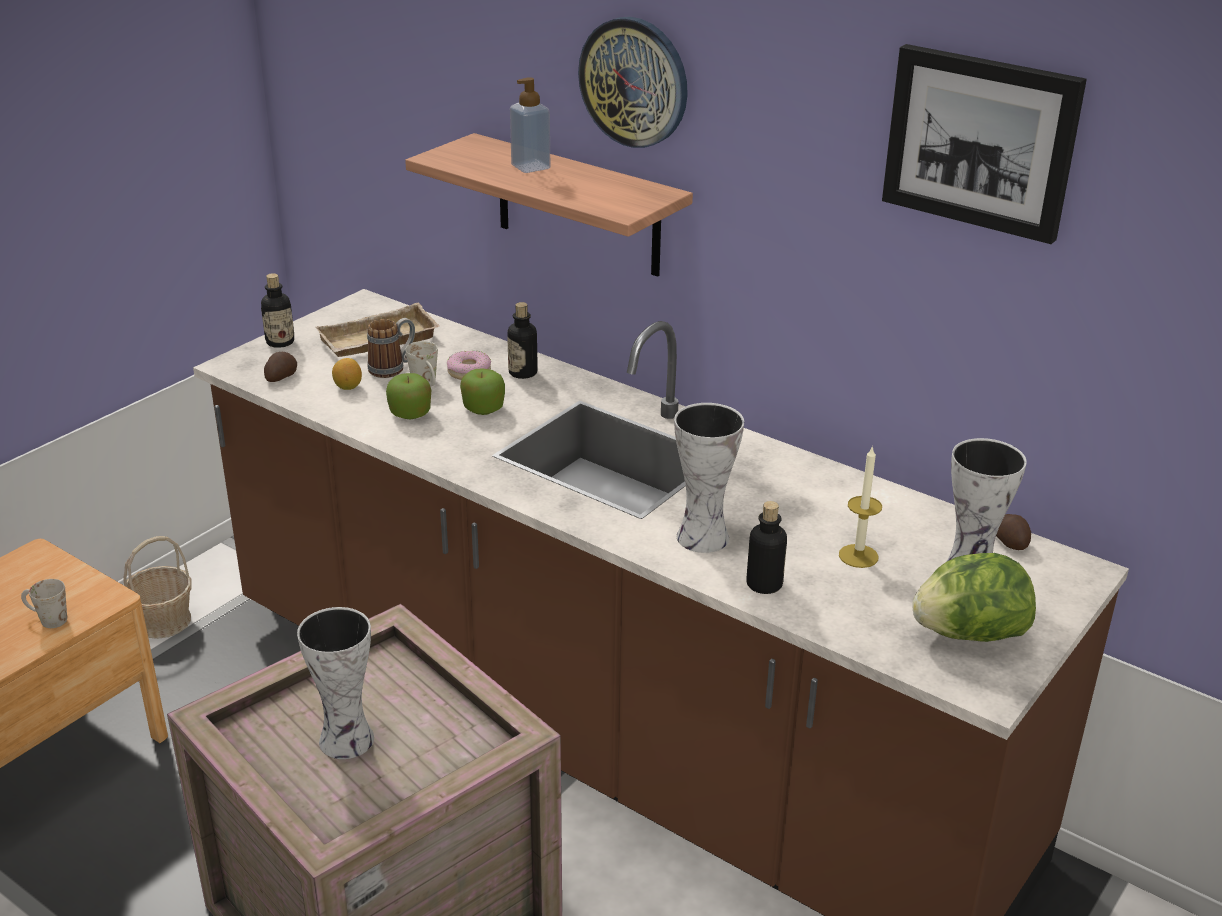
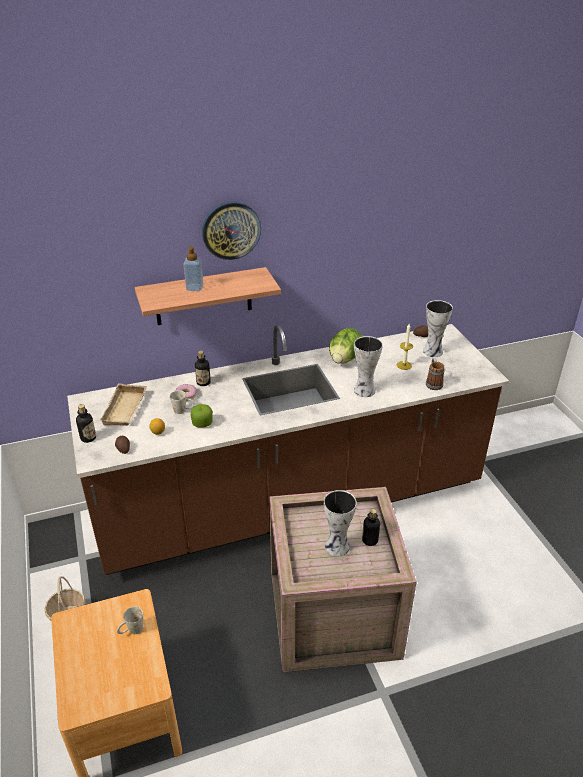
camera: 55 degrees left, 5 degrees up
(393, 368) = (156, 414): mug -> mug (433, 383)
(483, 408) = (220, 403): apple -> none
(764, 584) = (403, 390): bottle -> bottle (370, 540)
(968, 634) = (461, 365): lettuce -> lettuce (345, 359)
(981, 141) = (389, 201): picture -> none

